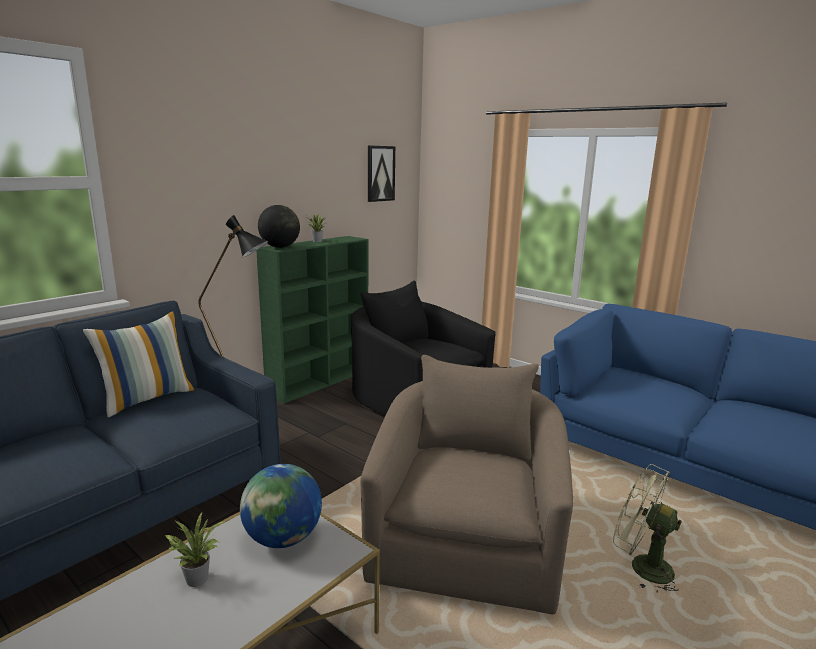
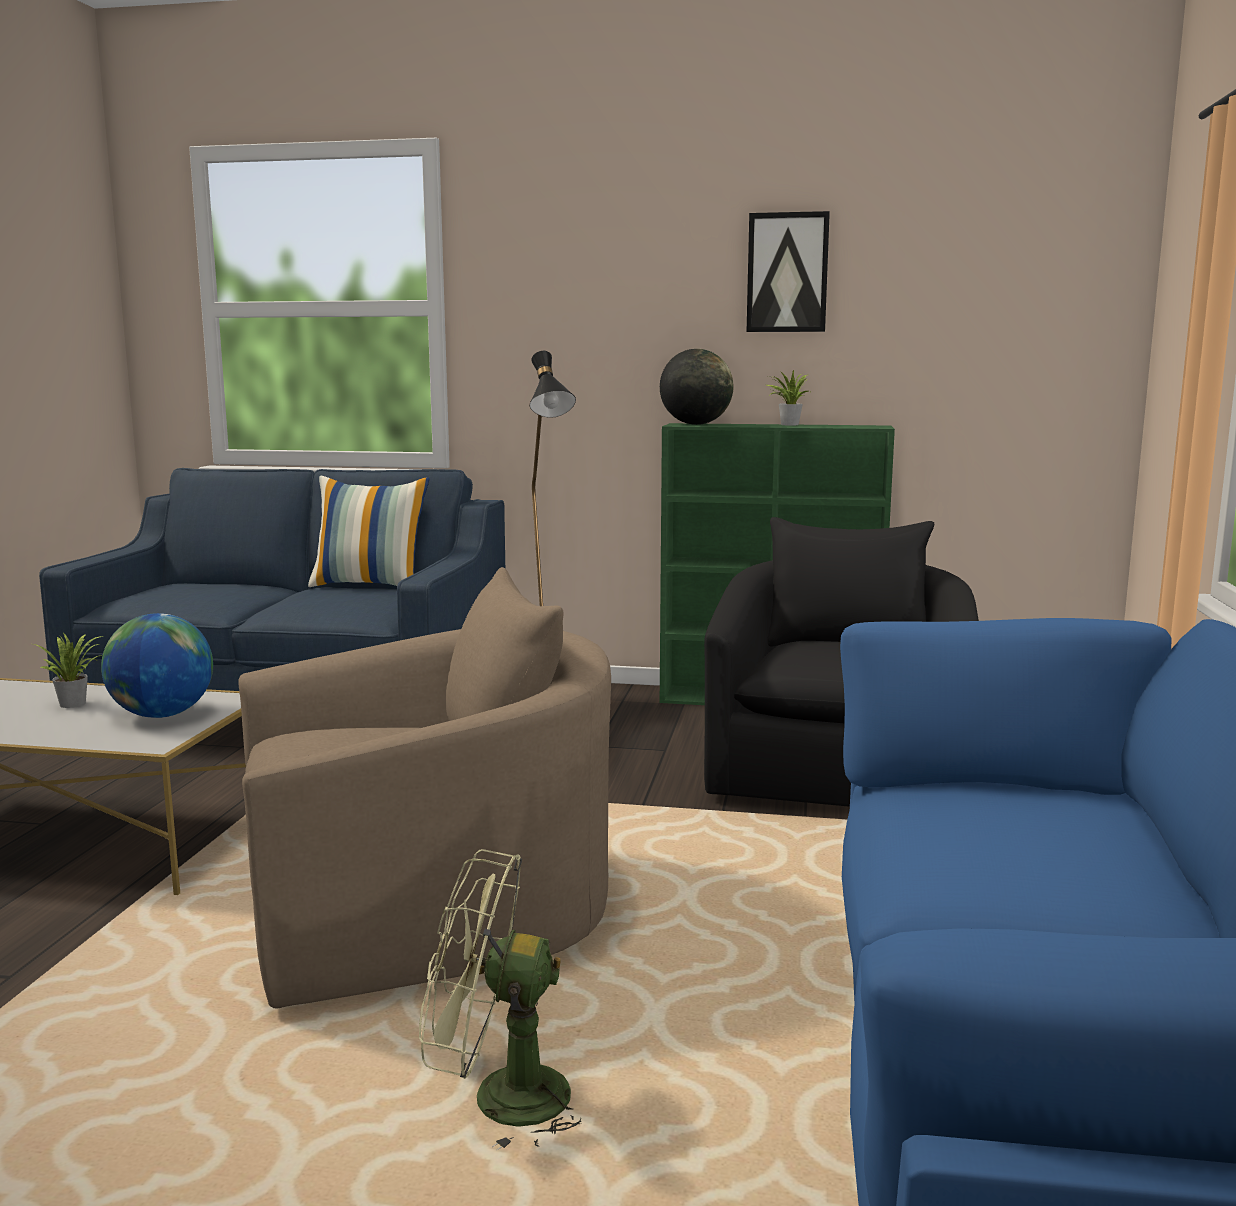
camera: 60 degrees right, 5 degrees down
(380, 173) = (1004, 297): picture -> picture (787, 273)
(641, 567) = (499, 1099): green fan -> green fan turned 90 degrees counterclockwise

